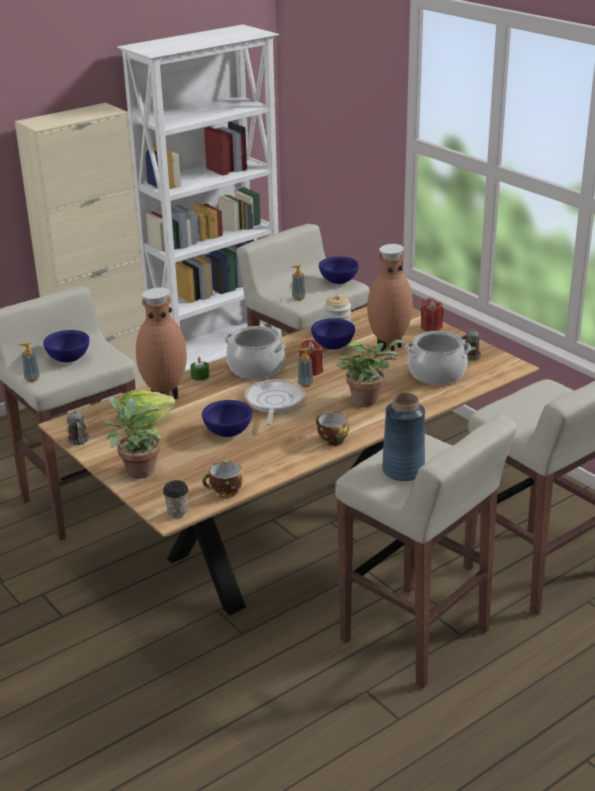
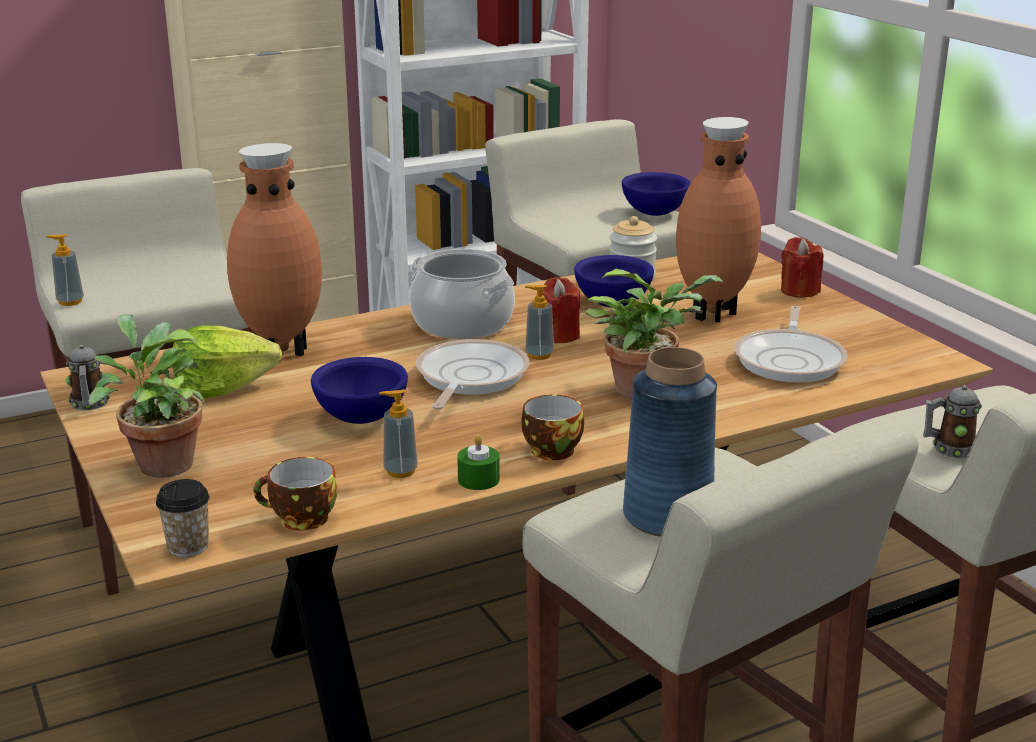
camera: 10 degrees right, 5 degrees down
(68, 359) = (148, 280): blue bowl -> none
(200, 376) = (360, 326): green candle -> green candle (478, 479)
(298, 298) = (577, 229): soap dispenser -> soap dispenser (400, 471)
(437, 373) = (790, 360): cooking pot -> frying pan
(468, 357) = (858, 339): mug -> mug (949, 449)

